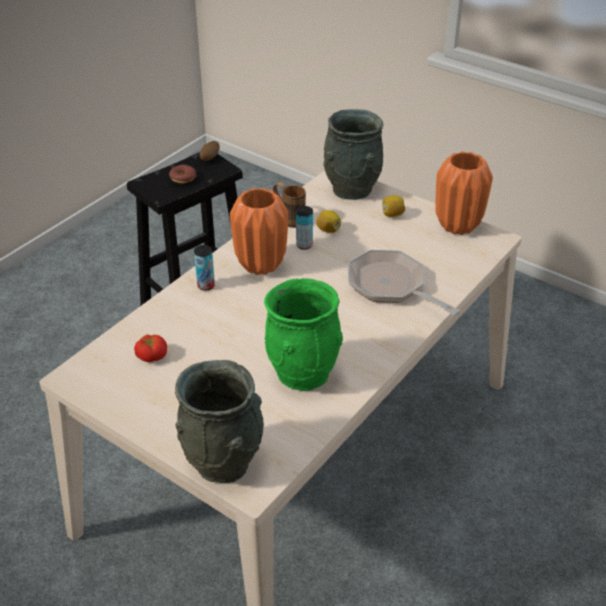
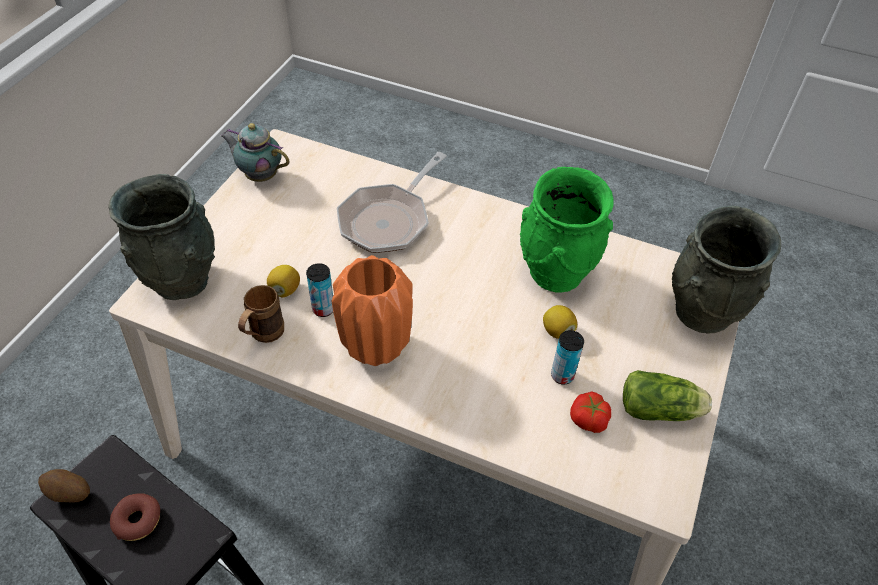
camera: 105 degrees left, 10 degrees up
(139, 398) = (661, 410): none -> lettuce
(206, 285) = (436, 397): can -> can (562, 375)
(392, 214) = (241, 232): lemon -> lemon (557, 331)
(458, 226) = (260, 175): orange vase -> teapot

